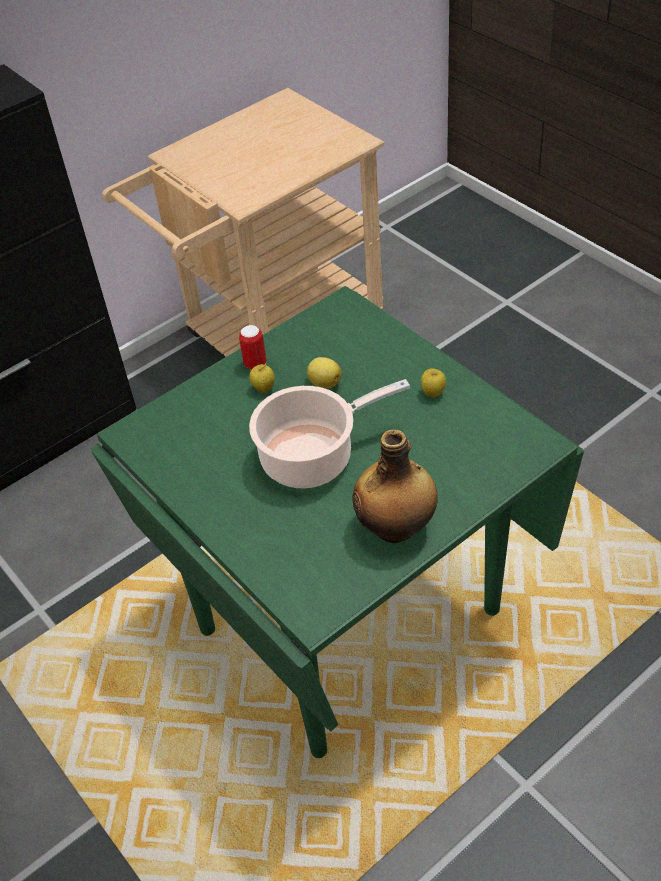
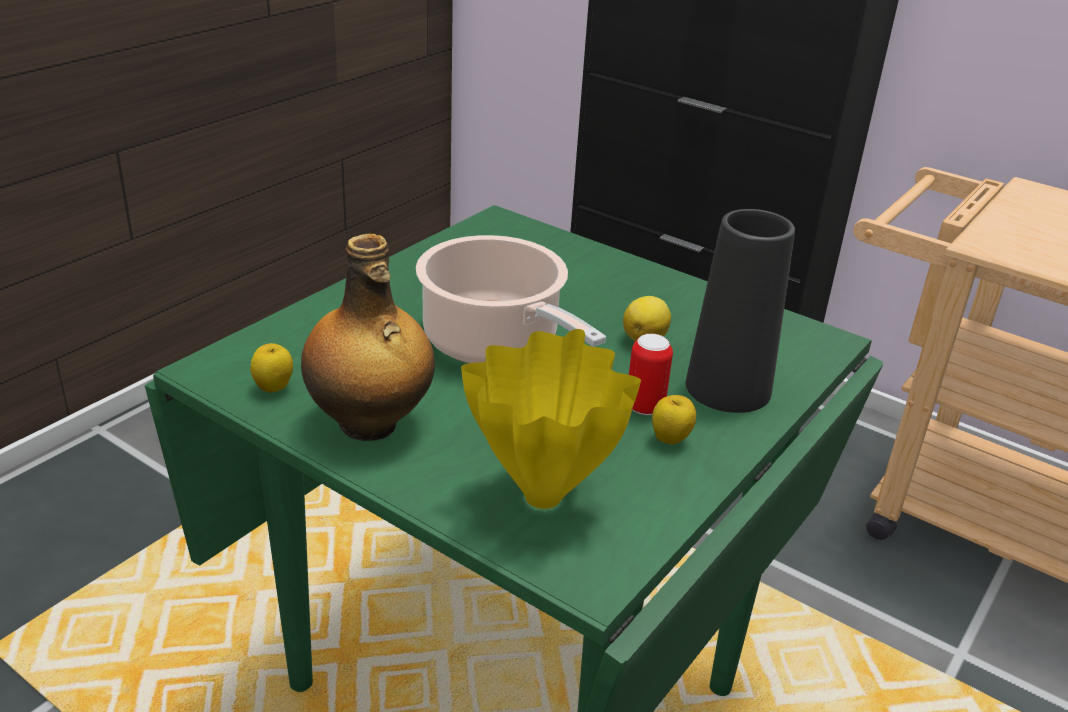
camera: 70 degrees right, 15 degrees down
(255, 364) = (657, 284): can -> can (644, 407)
(264, 388) = (613, 295): apple -> apple (274, 388)
(386, 358) = (728, 388): none -> black vase
(479, 455) = (541, 499): none -> yellow vase

